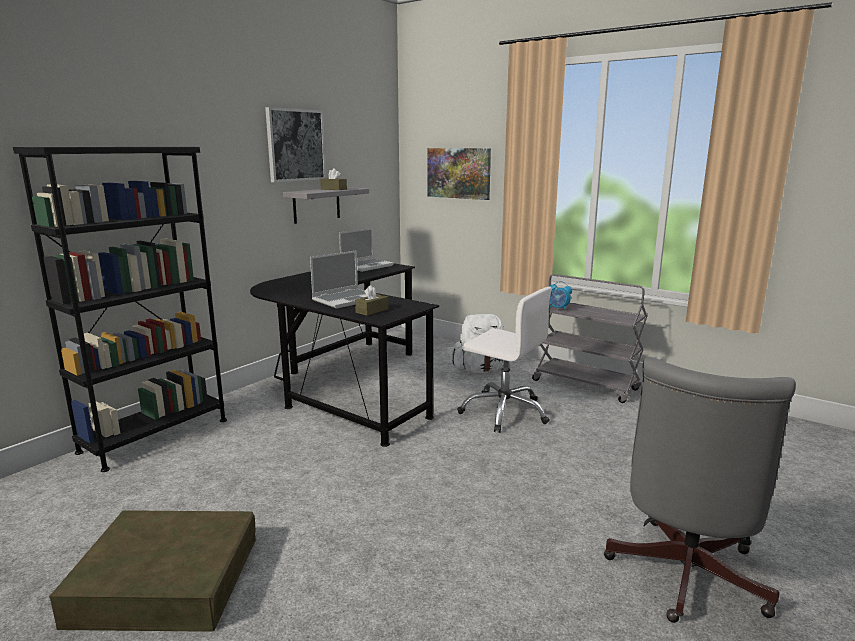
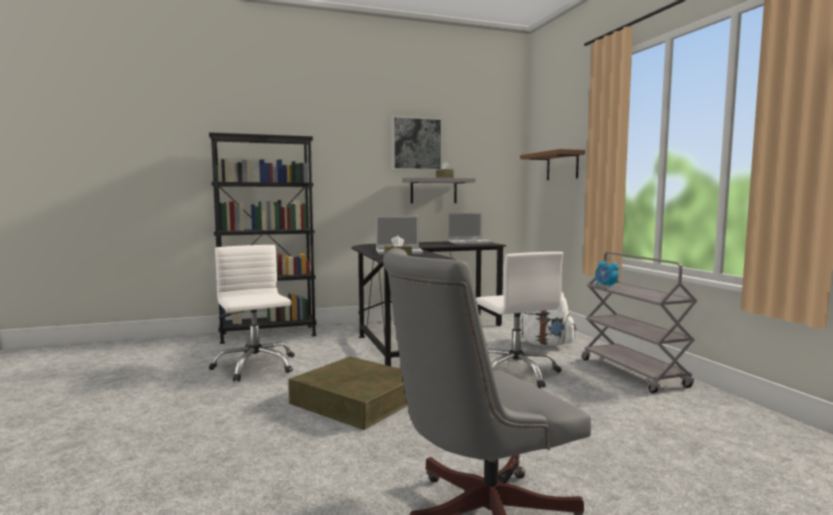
camera: 35 degrees right, 10 degrees down
(166, 580) = (168, 394): brown storage box -> brown storage box (356, 400)
(220, 492) = (255, 366): none -> white office chair
(459, 173) = (562, 166): picture -> brown shelf

